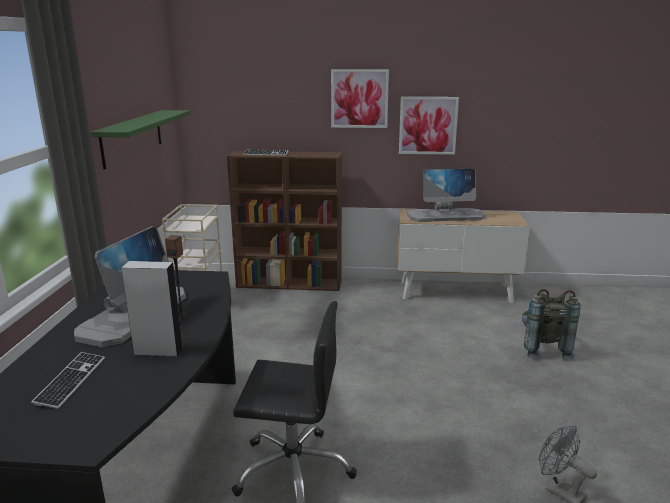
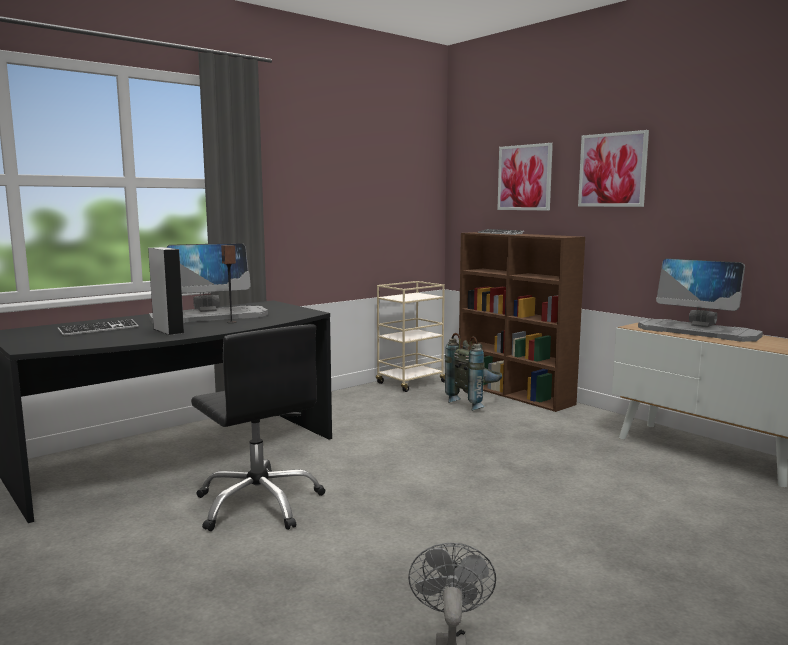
camera: 45 degrees right, 10 degrees down
(132, 137) = (351, 198): green shelf -> none
(428, 125) = (697, 203): picture -> picture (524, 177)
(542, 348) = (727, 540): grey backpack -> grey backpack (475, 403)

